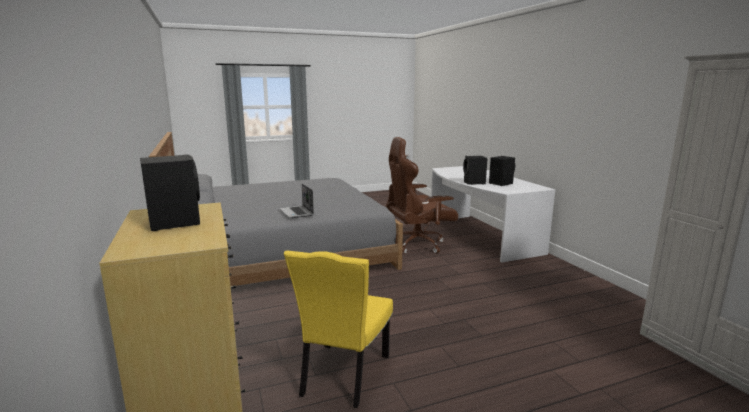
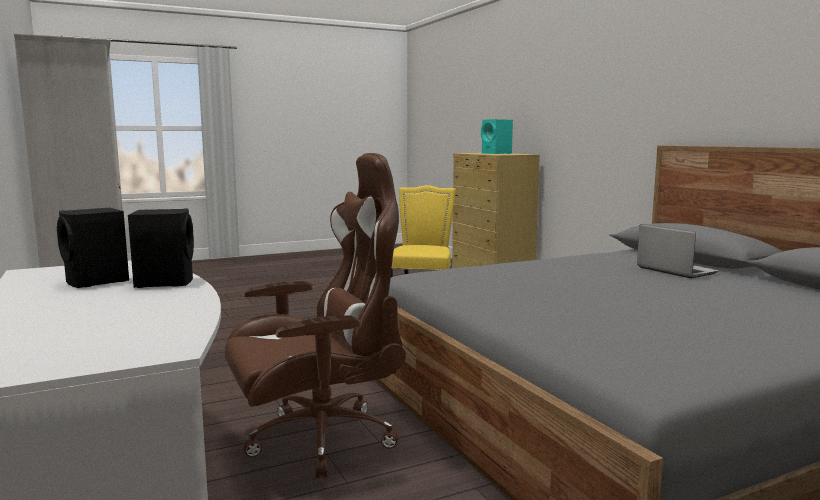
camera: 175 degrees right, 5 degrees down
(174, 222) = (497, 153): black speaker -> turquoise speaker
(297, 212) = (545, 262): laptop -> laptop (675, 270)

